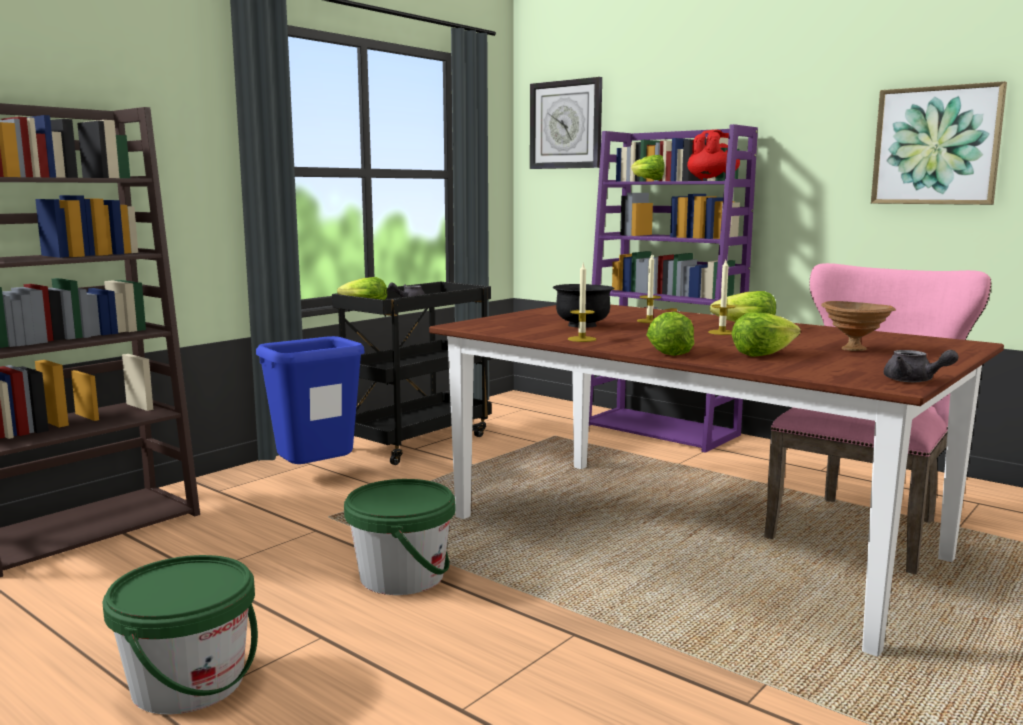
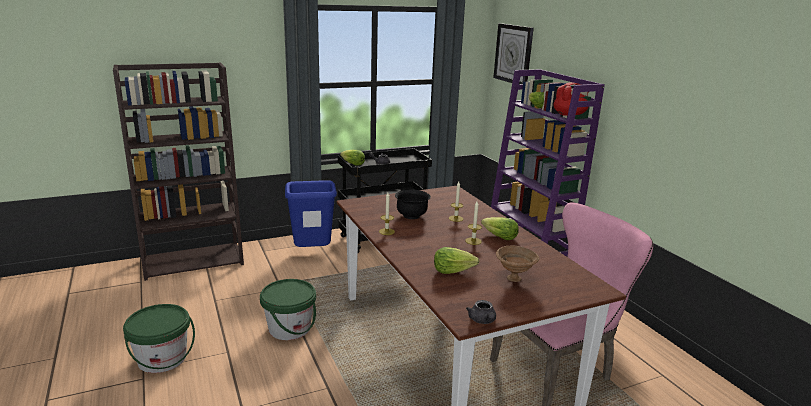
camera: 25 degrees right, 10 degrees up
(669, 352) = (408, 256): lettuce -> none
(936, 146) = (702, 125): picture -> none

